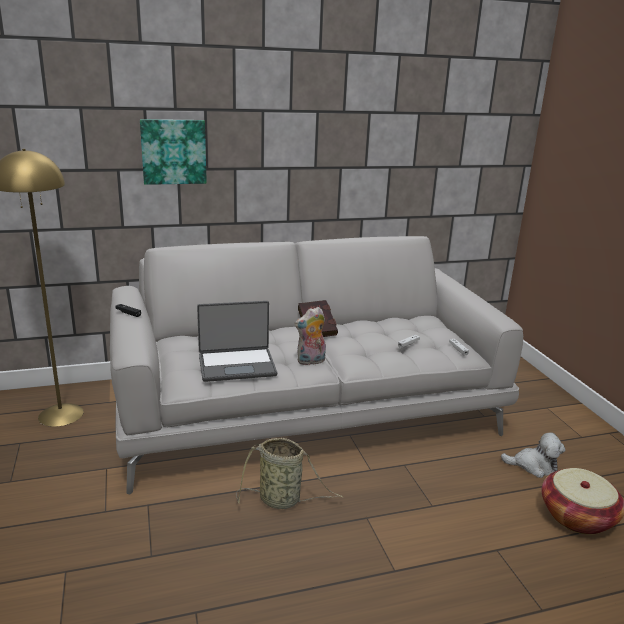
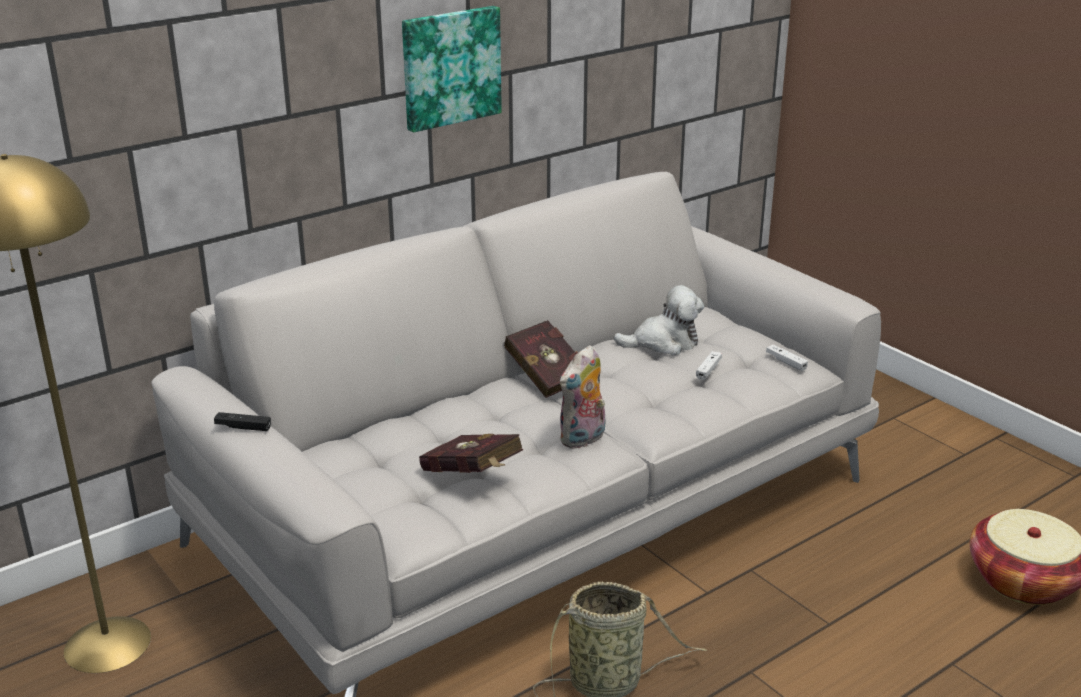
camera: 20 degrees left, 5 degrees up
(173, 151) = (230, 95): picture -> picture (450, 67)
(237, 365) = (473, 477): laptop -> red book
(533, 466) = (928, 519): plush toy -> plush toy (663, 343)

